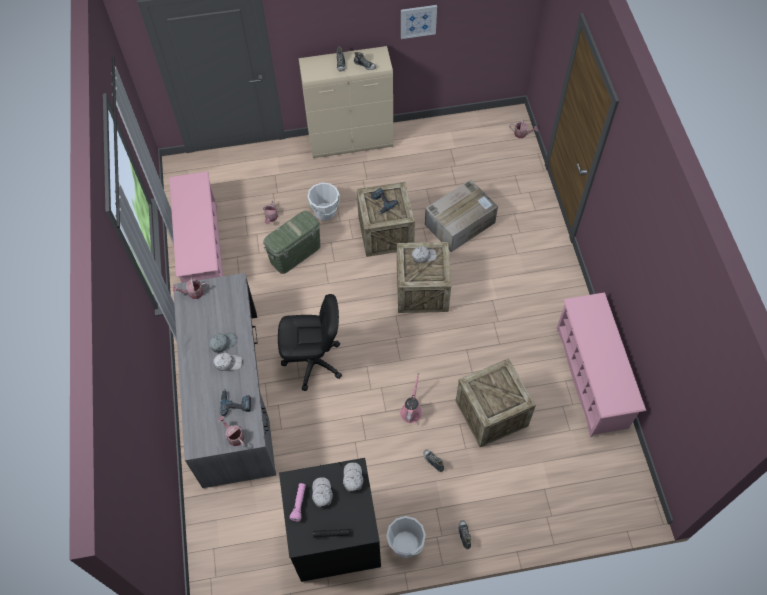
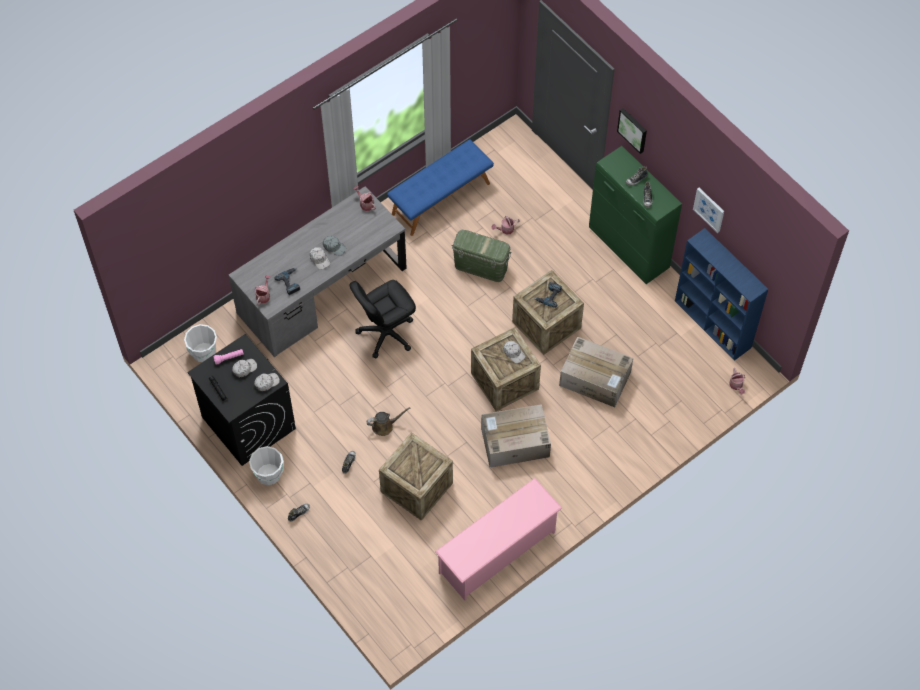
camera: 60 degrees right, 0 degrees up
(203, 251) = (440, 198): pink shoe rack -> blue bench
(305, 28) = (633, 129): none -> picture
(313, 362) = (386, 333): black office chair -> black office chair turned 90 degrees clockwise
(325, 212) = (538, 267): white bucket -> white bucket (204, 353)
(351, 142) = (629, 249): beige cabinet -> green cabinet
(411, 410) = (384, 426): pink watering can -> brown watering can
(458, 122) = (713, 324): none -> blue bookcase
(488, 312) = (514, 443): none -> cardboard box

